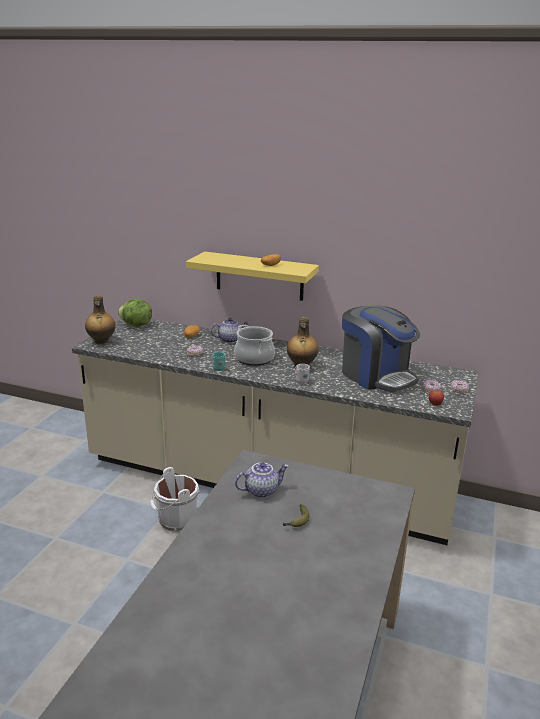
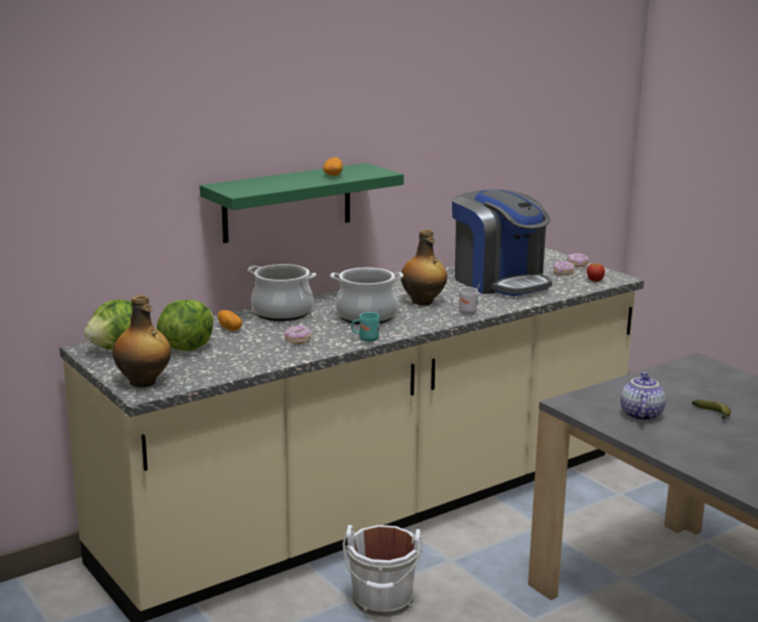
camera: 55 degrees left, 5 degrees down
(155, 335) = (187, 347): none -> lettuce
(230, 339) = (282, 313): teapot -> cooking pot
(259, 276) = (287, 202): yellow shelf -> green shelf
(376, 376) = (499, 281): coffee machine -> coffee machine turned 60 degrees clockwise

